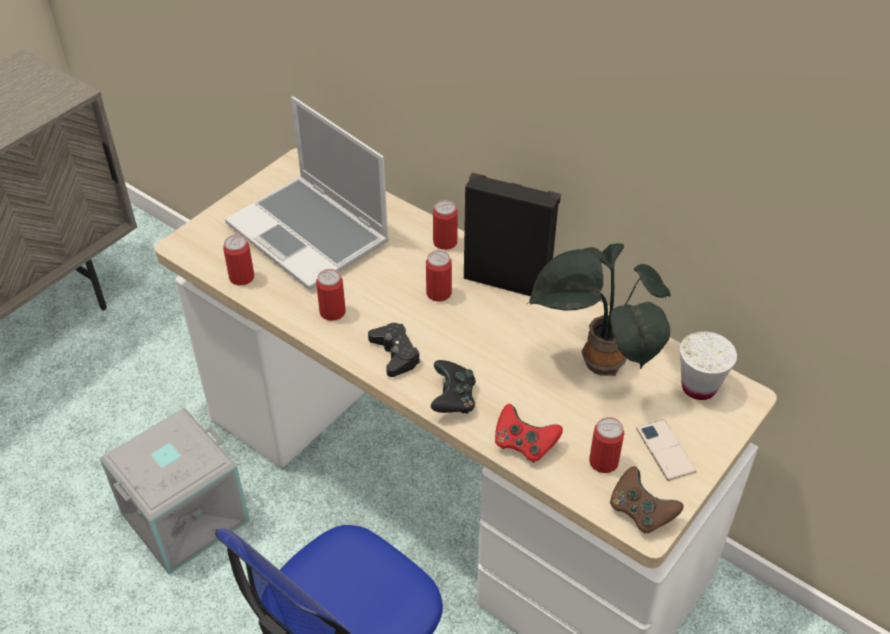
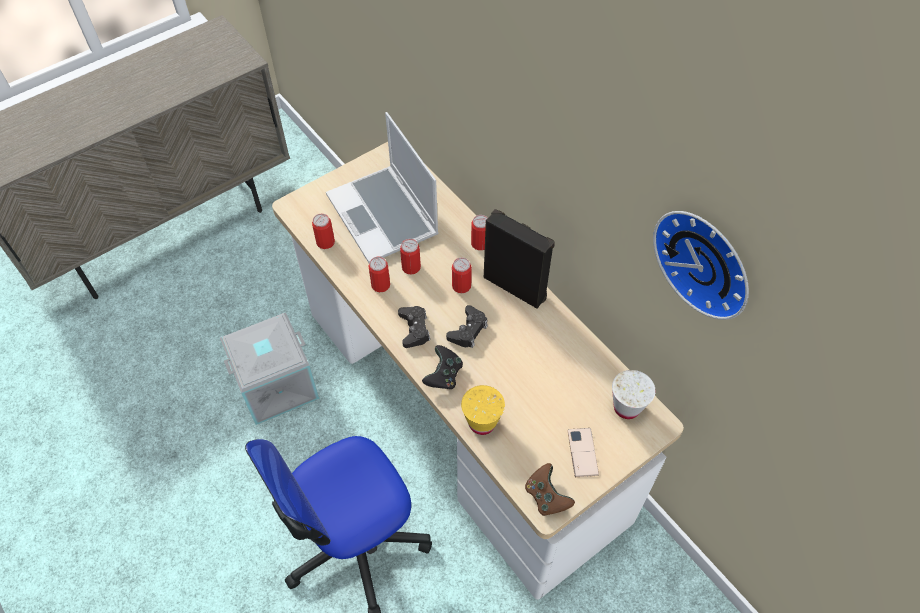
camera: 15 degrees right, 10 degrees up
(466, 341) = (468, 330): none -> black game controller
(524, 444) = (482, 423): red game controller -> yellow cup
(597, 363) = (558, 370): potted plant -> none
(603, 462) = (534, 451): can -> can (411, 267)
(785, 136) = (706, 260): none -> wall clock

